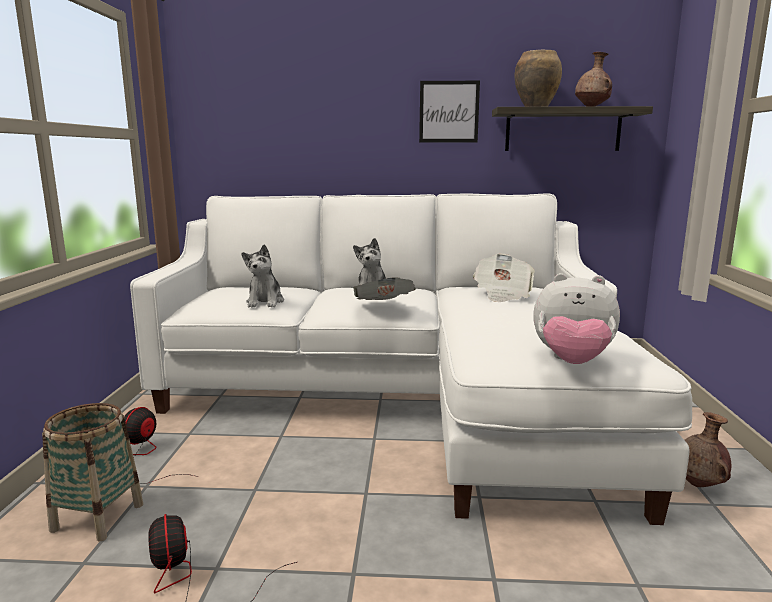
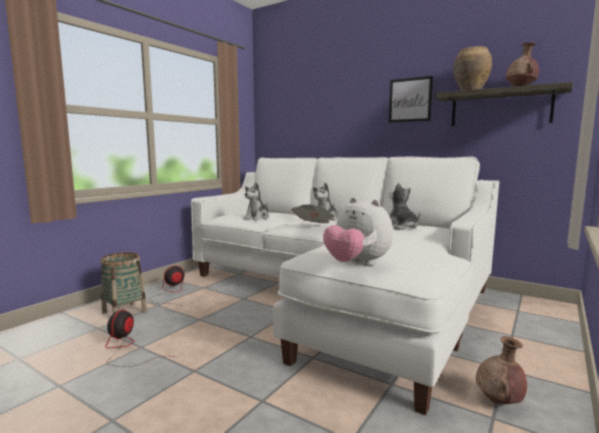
camera: 30 degrees right, 5 degrees down
(502, 294) = (401, 227): newspaper -> plush toy

